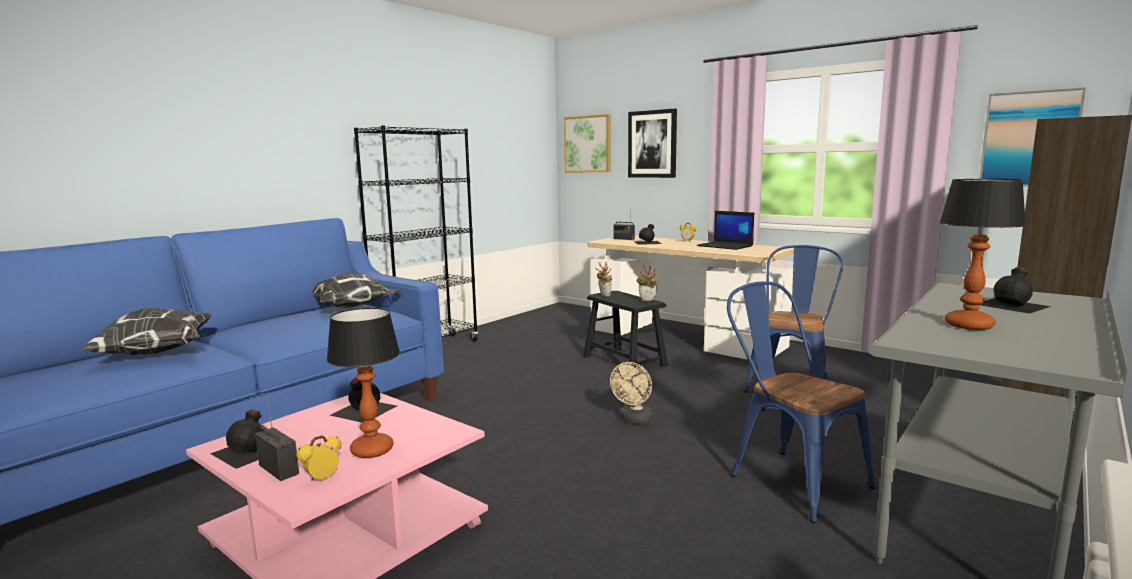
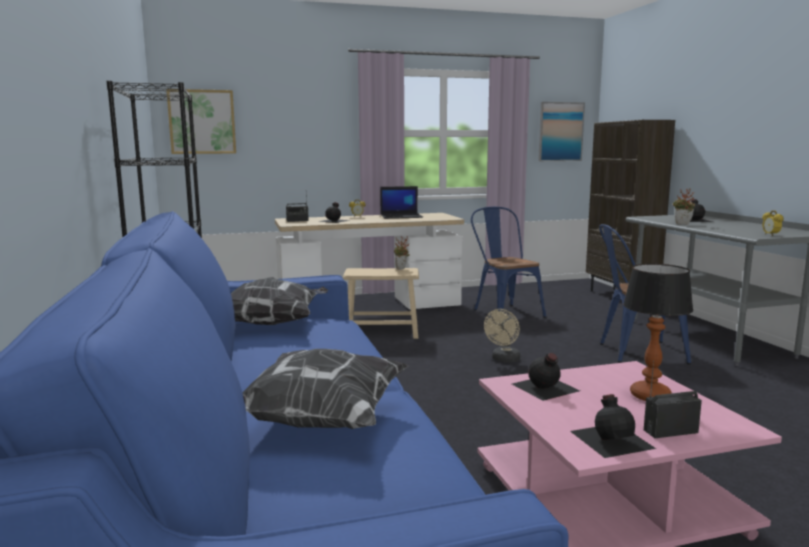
camera: 55 degrees left, 0 degrees up
(322, 479) = (702, 418): alarm clock -> alarm clock (770, 235)
(603, 295) = (358, 273): potted plant -> potted plant (682, 224)
(624, 361) = (382, 331): black stool -> beige stool
(634, 420) = (504, 359): beige fan -> beige fan turned 60 degrees clockwise
(652, 144) = (288, 125): picture -> none
(968, 325) = (730, 228): table lamp -> none

